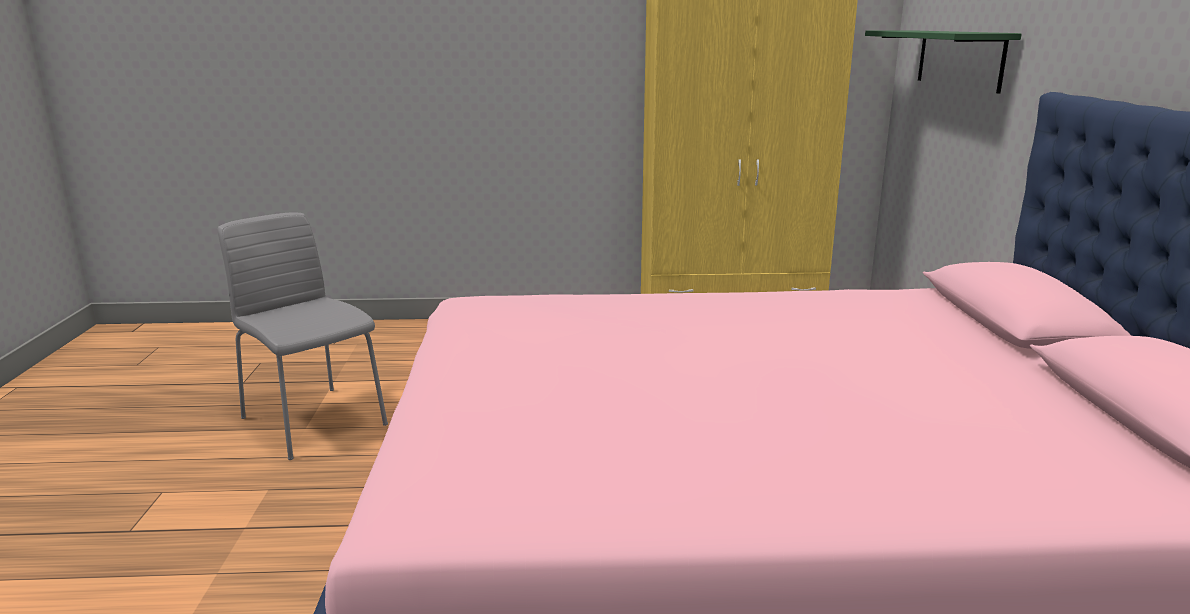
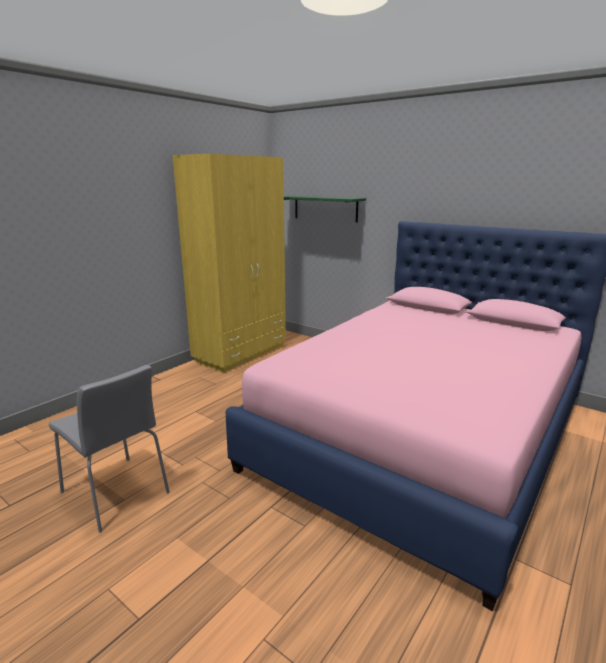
camera: 50 degrees left, 0 degrees up
(310, 420) = (117, 494): grey chair -> grey chair turned 135 degrees counterclockwise

